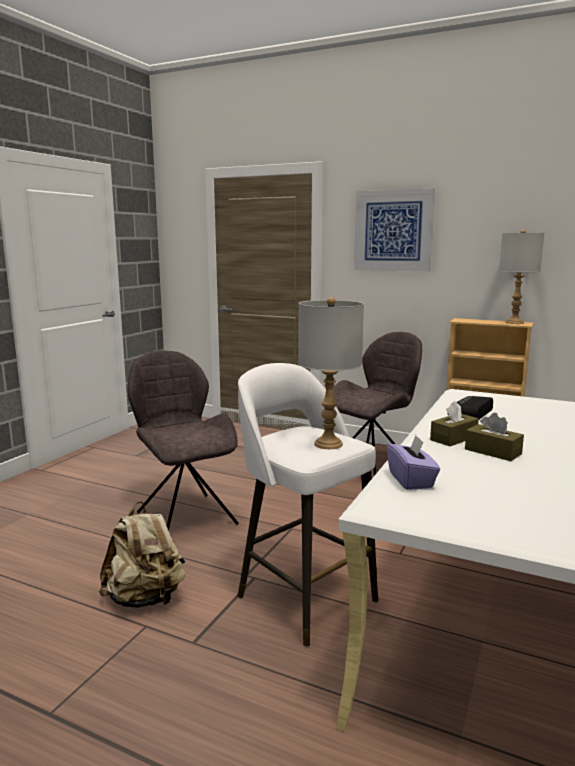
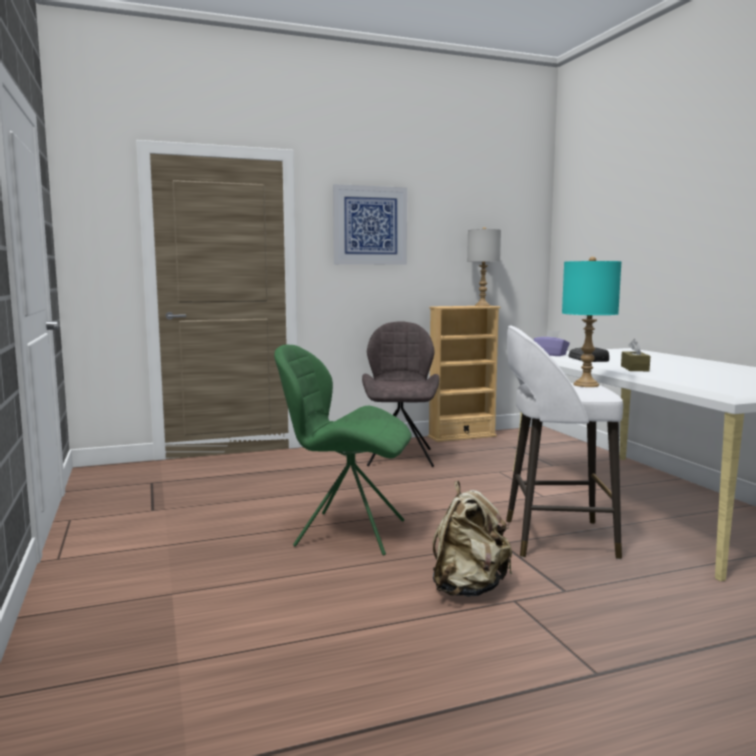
camera: 45 degrees left, 5 degrees down
(185, 516) = (346, 532): grey chair -> green chair
(328, 444) = (586, 385): grey table lamp -> turquoise table lamp
(411, 480) = (700, 383): purple tissue box -> purple tissue box (551, 354)
(493, 452) = (672, 369): brown tissue box -> none

